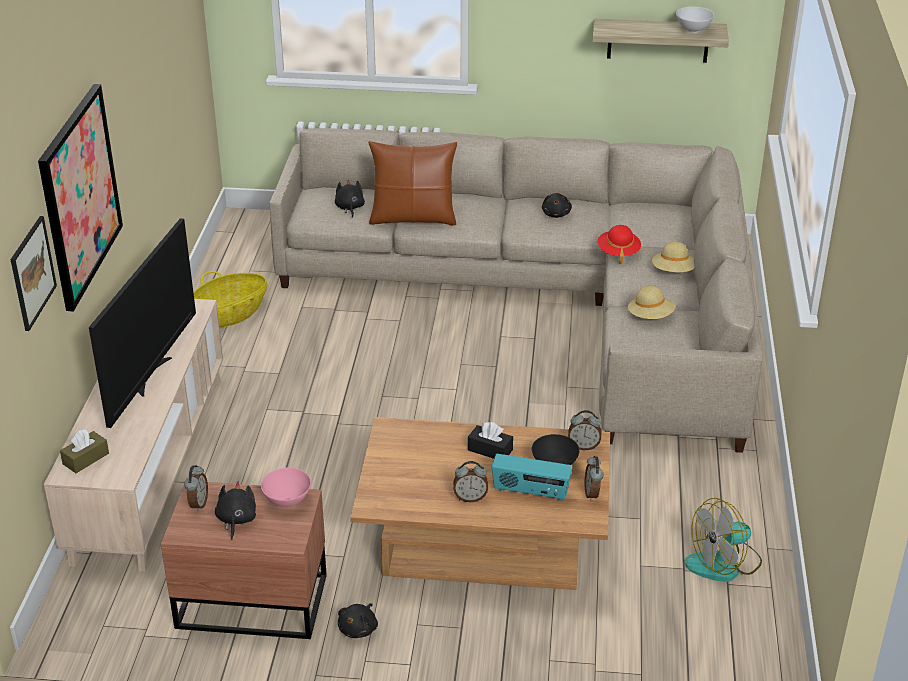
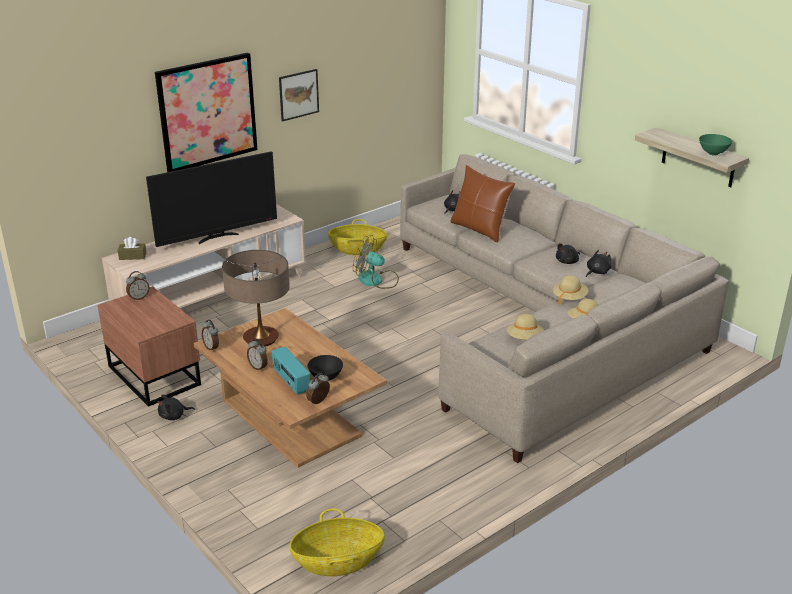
camera: 45 degrees right, 5 degrees down
(32, 273) = (128, 133): picture -> picture (298, 94)
(236, 520) = (140, 312): black plush toy -> black plush toy (596, 272)
(287, 501) = (172, 317): pink bowl -> none
(415, 466) = (261, 339): none -> table lamp
(490, 450) = (309, 352): black tissue box -> none
(584, 446) = (358, 378): alarm clock -> alarm clock (212, 347)
(618, 252) = (569, 297): red hat -> beige hat
(693, 30) = (712, 153): white bowl -> green bowl
(724, 563) = (399, 510): fan -> fan (376, 280)
(753, 647) = (338, 561): none -> basket

